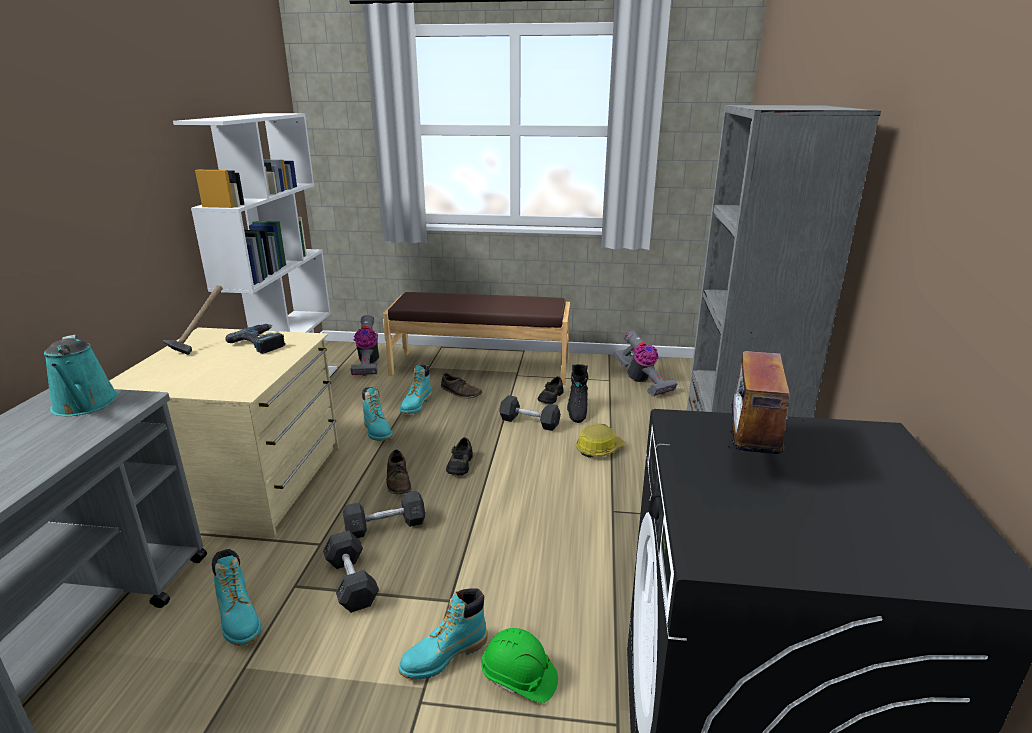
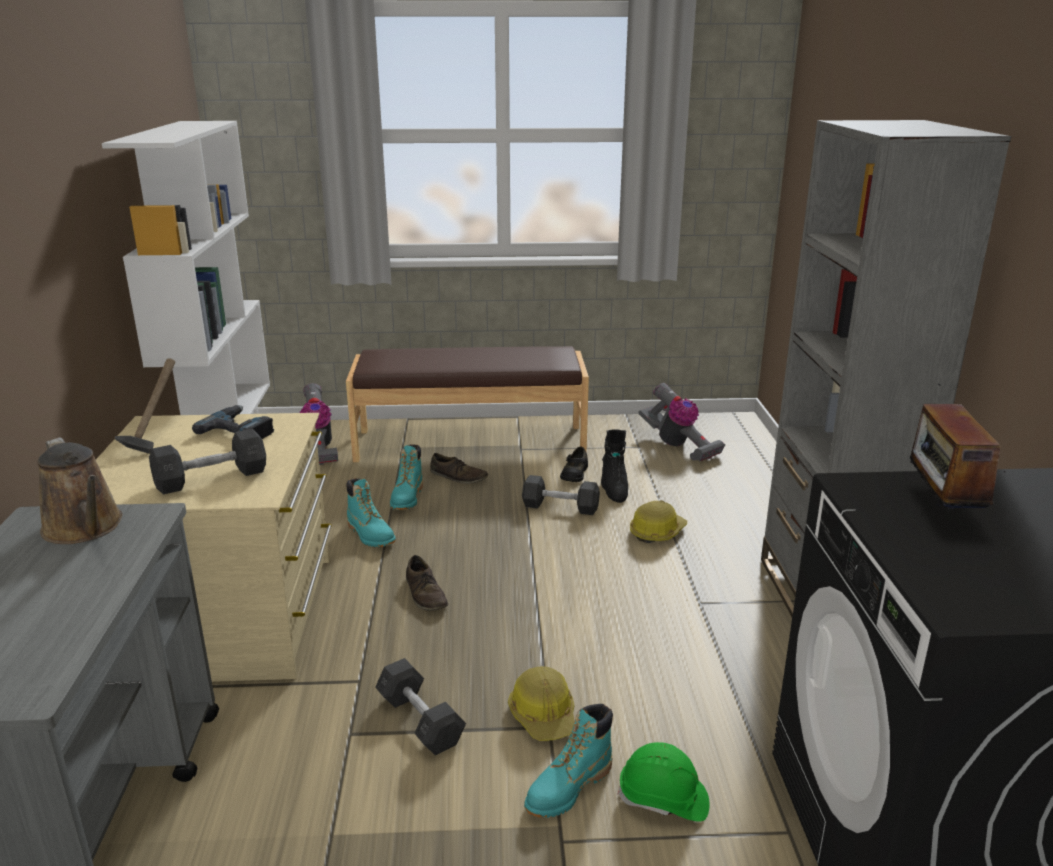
camera: 10 degrees left, 0 degrees up
(85, 405) = (85, 528): turquoise watering can -> brown watering can
(239, 619) = (298, 781): turquoise boot -> none
(385, 526) = (433, 650): grey dumbbell -> grey dumbbell (211, 478)
(449, 590) = (543, 715): none -> hard hat
(459, 465) = (495, 567): black shoe -> none

